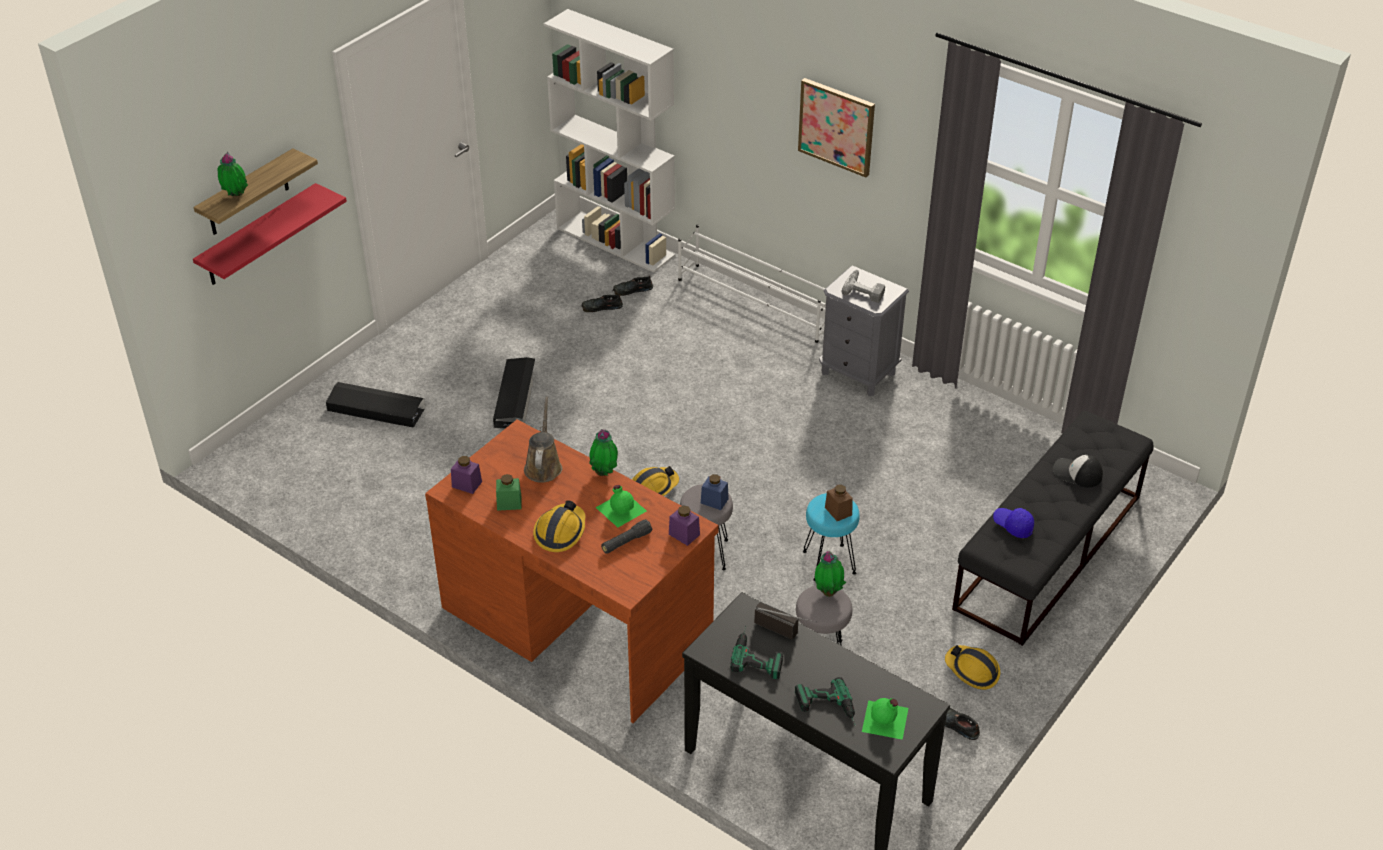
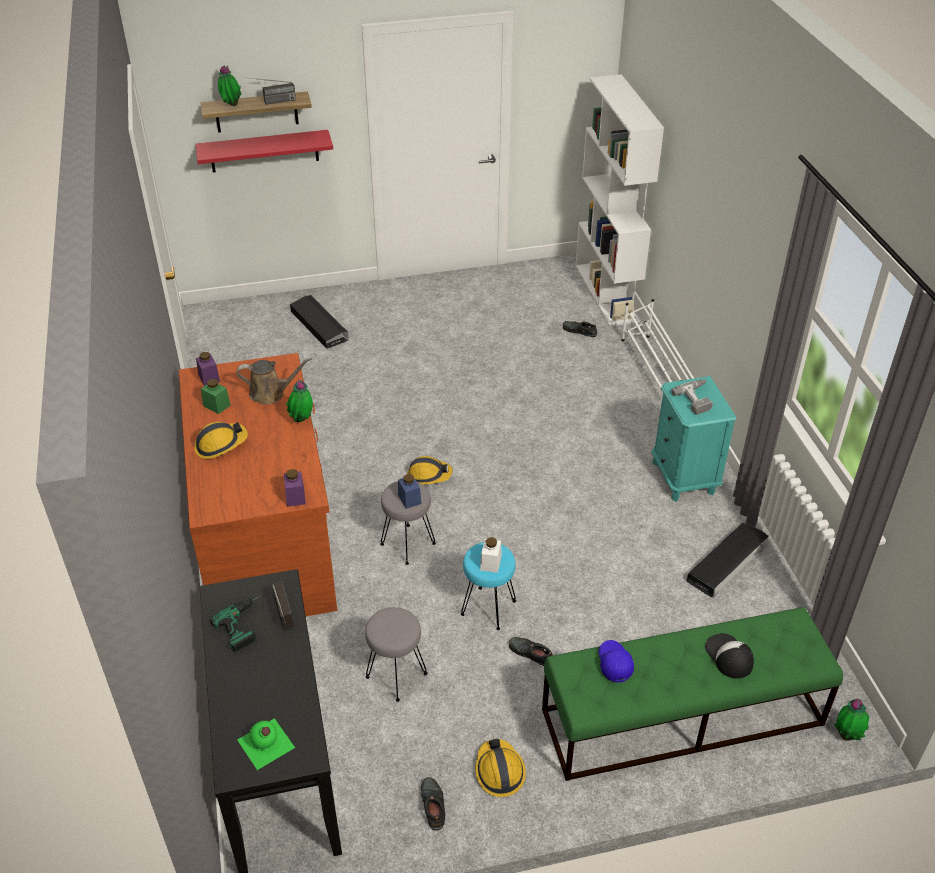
camera: 40 degrees right, 0 degrees up
(274, 175) = (272, 102): none -> radio
(515, 398) = (412, 363): black storage box -> black storage box (727, 563)
(543, 466) = (270, 393): brown watering can -> brown watering can turned 45 degrees clockwise
(601, 307) = (543, 332): black shoe -> black shoe (530, 653)
(621, 508) = (279, 452): green bottle -> none
(626, 542) = (251, 478): black flashlight -> none
(827, 710) = (236, 703): power drill -> none
(828, 592) = (405, 620): potted plant -> potted plant (847, 735)
(837, 126) = (738, 237): picture -> none
(838, 511) = (490, 563): brown jar -> white jar
(858, 373) = (683, 478): grey nightstand -> turquoise nightstand
(1048, 552) = (681, 717): black bench -> green bench

